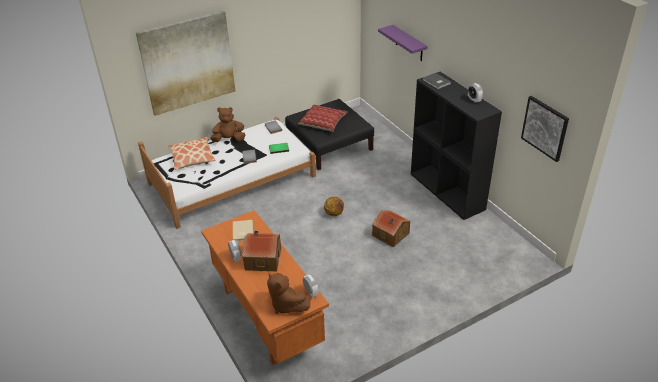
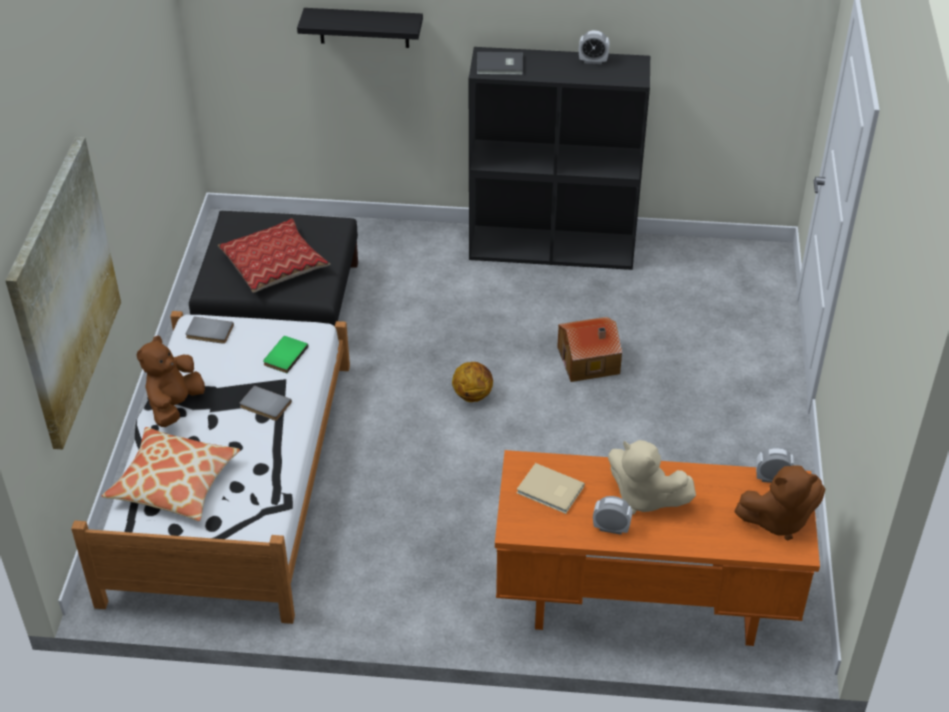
camera: 55 degrees left, 5 degrees up
(262, 258) = (644, 497): toy house -> beige plush toy
(409, 43) = (364, 27): purple shelf -> black shelf
(545, 128) = (749, 43): picture -> none

